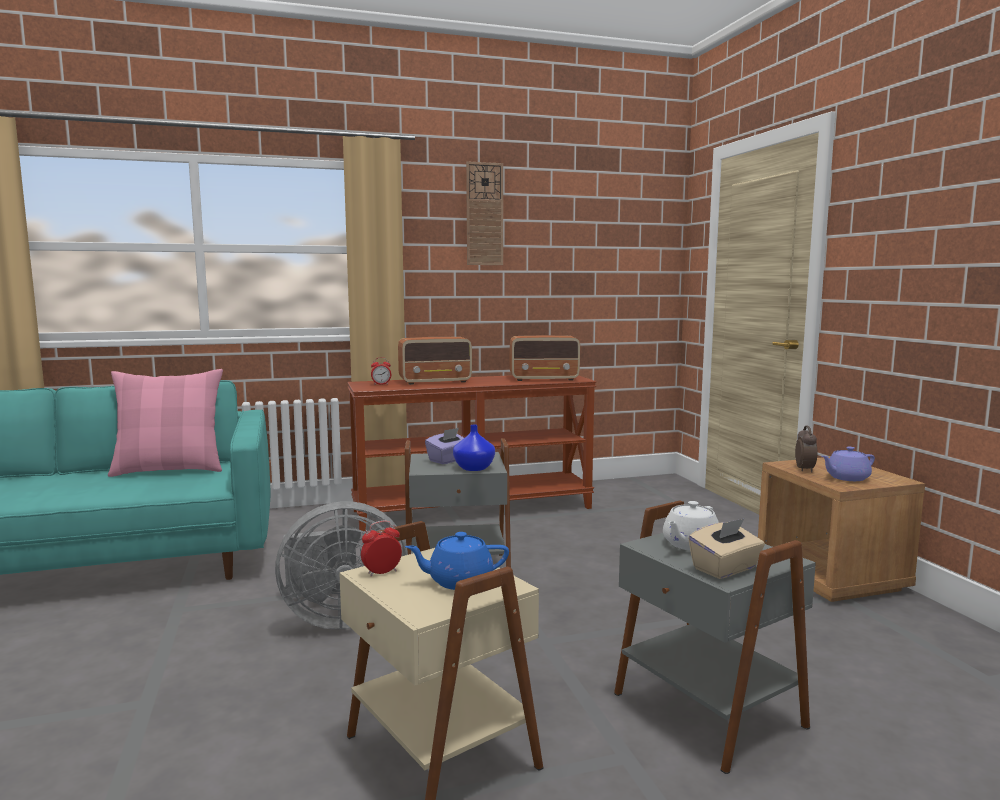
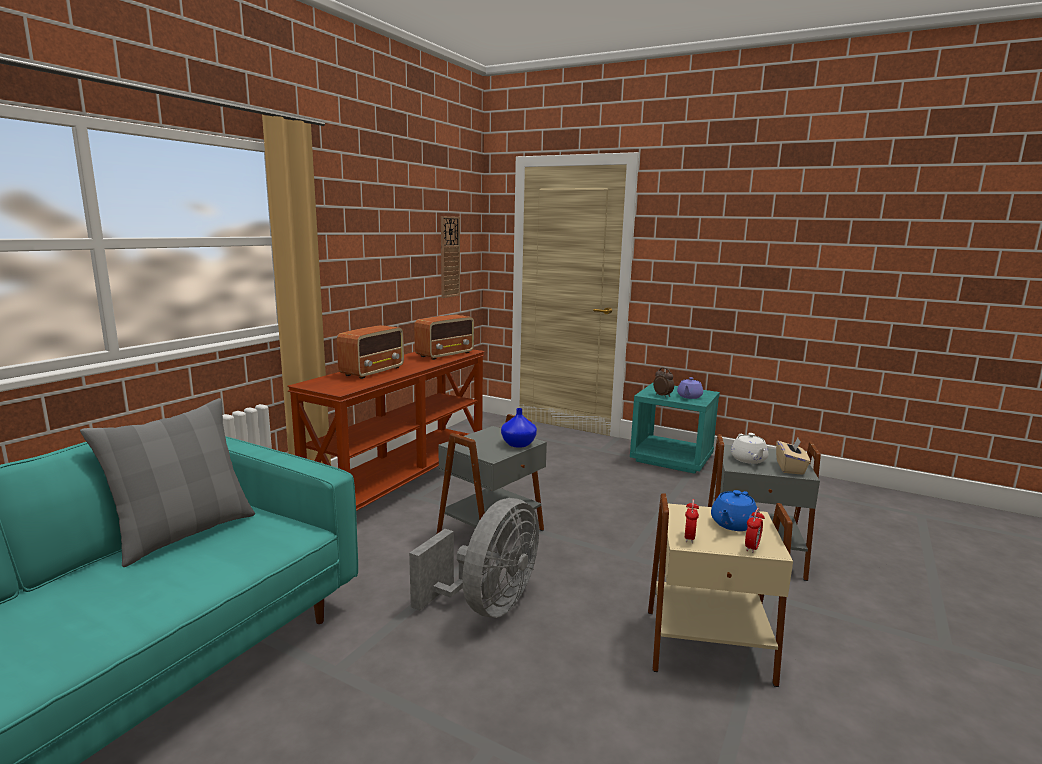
camera: 45 degrees left, 5 degrees up
(170, 470) = (184, 533): pink pillow -> grey pillow
(381, 384) = (335, 383): alarm clock -> alarm clock (752, 547)
(449, 460) = (483, 442): purple tissue box -> none
(484, 214) = (367, 203): wall clock -> wall clock (449, 257)
(831, 577) = (672, 459): brown nightstand -> turquoise nightstand

